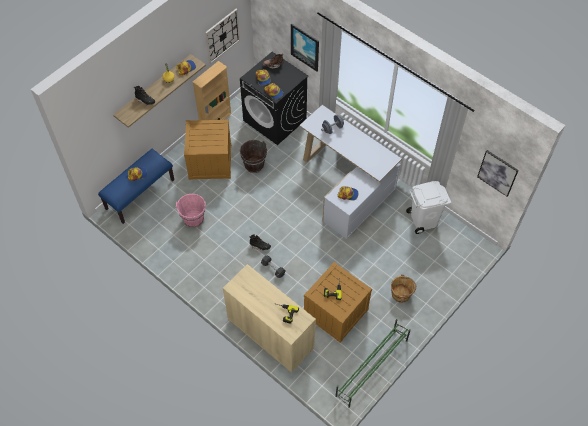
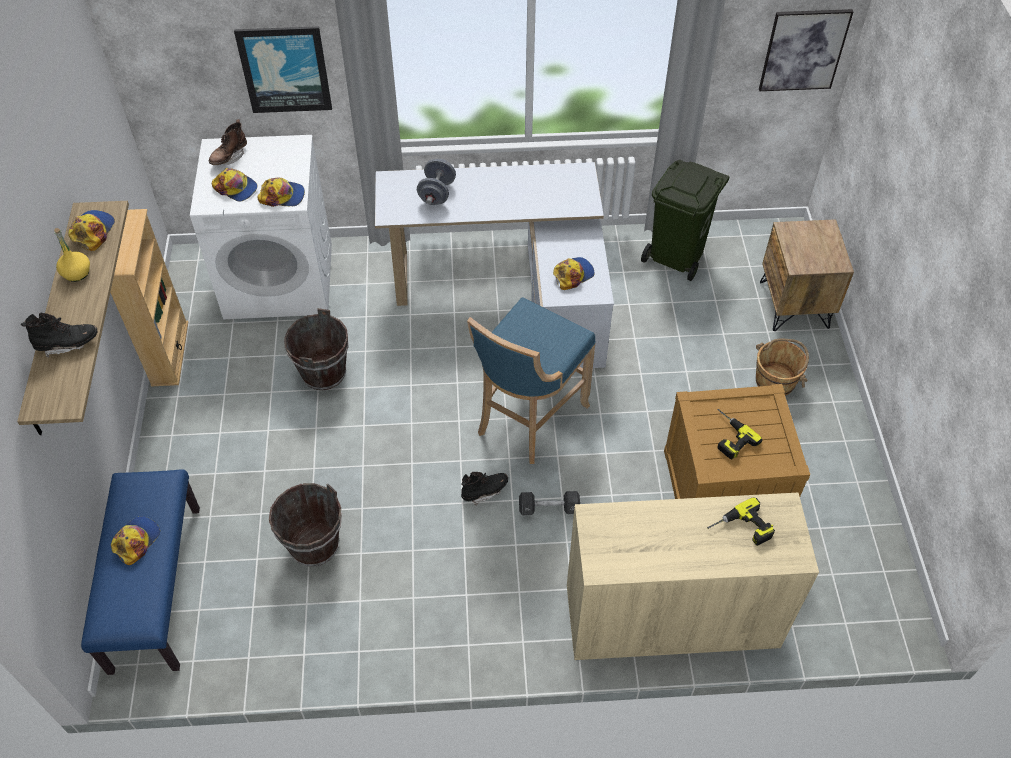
camera: 45 degrees left, 5 degrees down
(193, 219) = (314, 545): pink bucket -> brown bucket
(210, 161) = (235, 426): crate -> none
(222, 36) = (99, 145): wall clock -> none
(275, 120) = (280, 280): black washing machine -> white washing machine
(300, 235) = (527, 420): none -> blue stool
(371, 368) = (874, 525): green shoe rack -> none
(424, 220) = (677, 256): white trash can -> green trash can
(445, 274) = (794, 305): none -> brown nightstand

